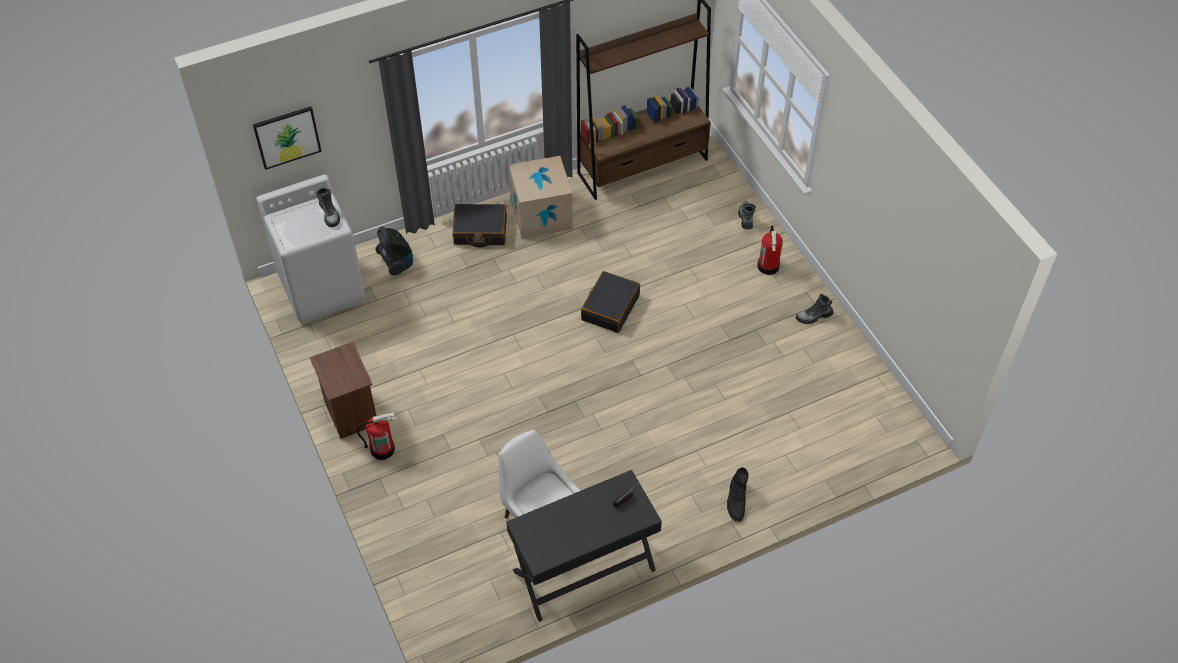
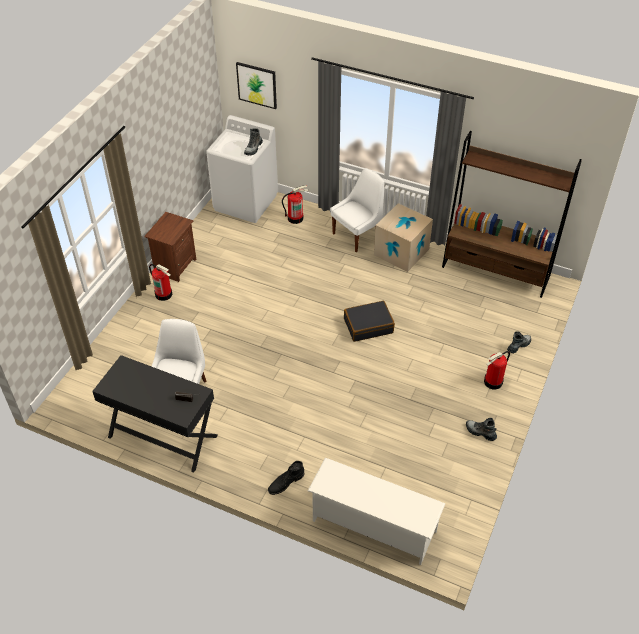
camera: 50 degrees right, 5 degrees down
(397, 263) = (295, 218): vacuum cleaner -> fire extinguisher
(480, 231) = (357, 235): black suitcase -> white chair
(842, 465) = (373, 526): none -> white shoe rack

